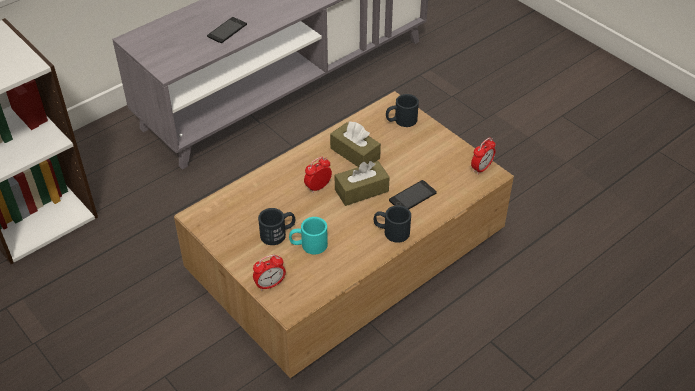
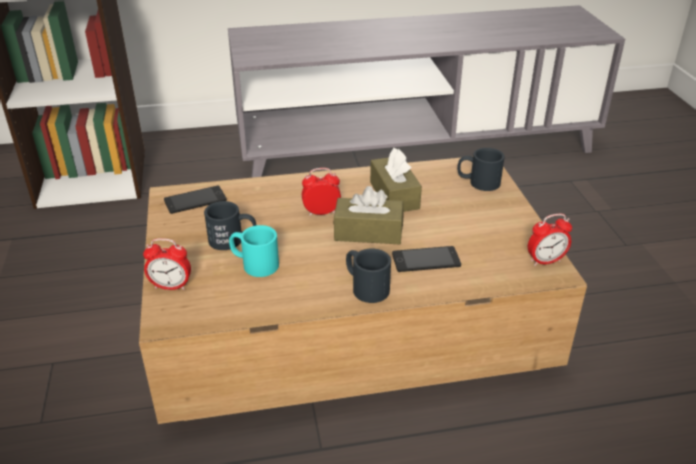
camera: 30 degrees right, 10 degrees down
(227, 30) = (339, 45): phone -> phone (195, 200)

